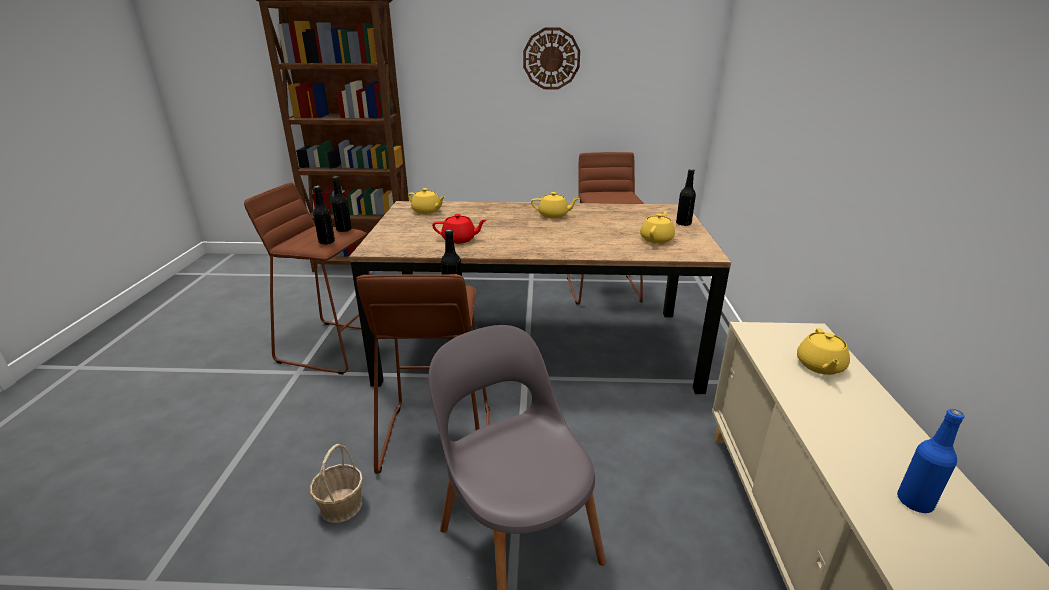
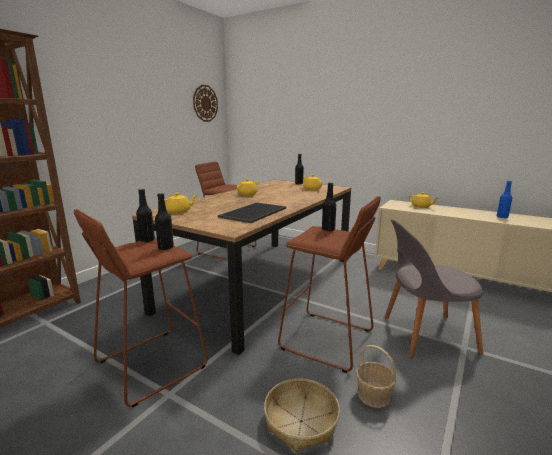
camera: 60 degrees left, 10 degrees down
(283, 460) = (300, 421): none -> basket
(459, 239) = (253, 212): red teapot -> tray
(551, 59) = (148, 105): wall clock -> wall clock (205, 103)

